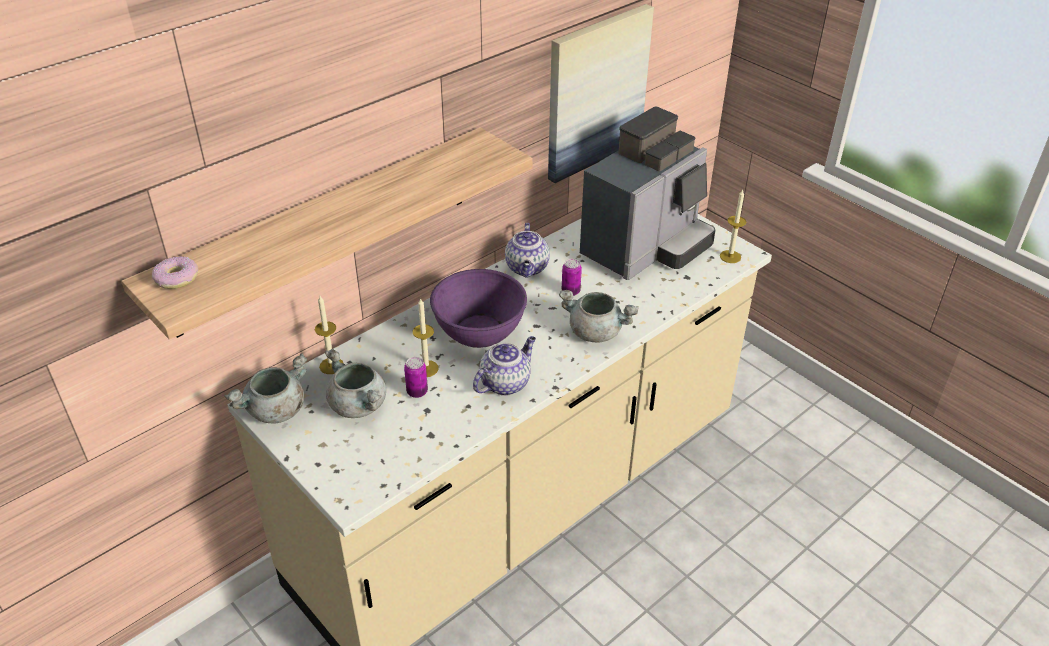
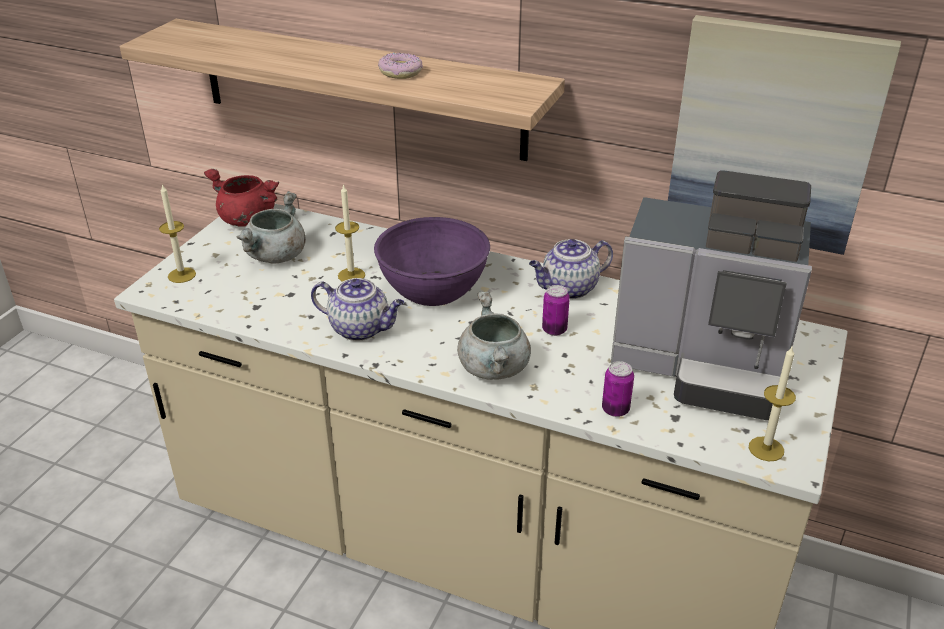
camera: 65 degrees right, 5 degrees down
(176, 278) = (188, 31): donut -> donut (401, 72)
(275, 411) = (246, 219): grey cooking pot -> red cooking pot
(331, 366) = (322, 226): candle -> candle (181, 275)
(417, 392) = (313, 280): can -> can (615, 410)

